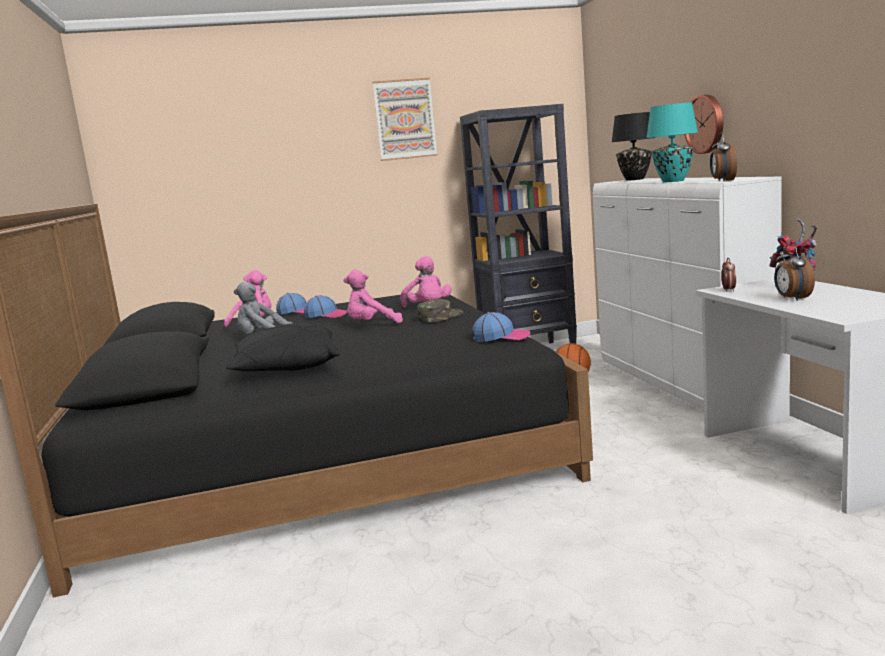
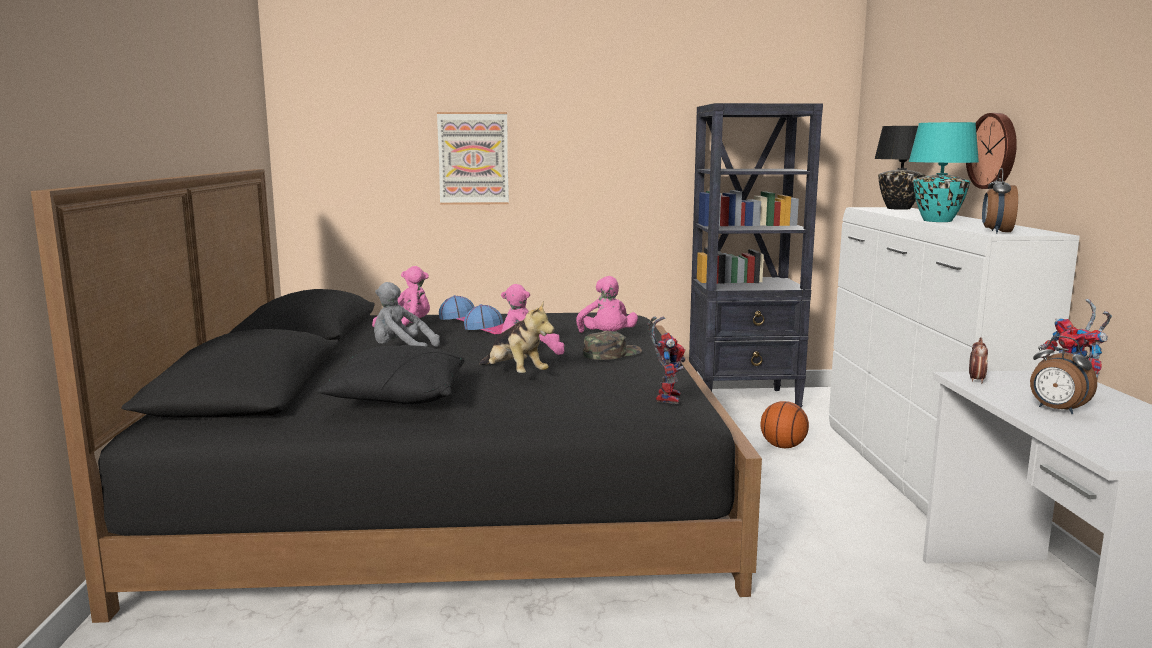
camera: 10 degrees right, 0 degrees up
(372, 340) = (515, 374): none -> plush toy
(405, 119) = (630, 104): picture -> picture (473, 158)
(501, 337) = (665, 396): cap -> toy robot
(792, 299) = (1056, 410): alarm clock -> alarm clock turned 45 degrees counterclockwise

